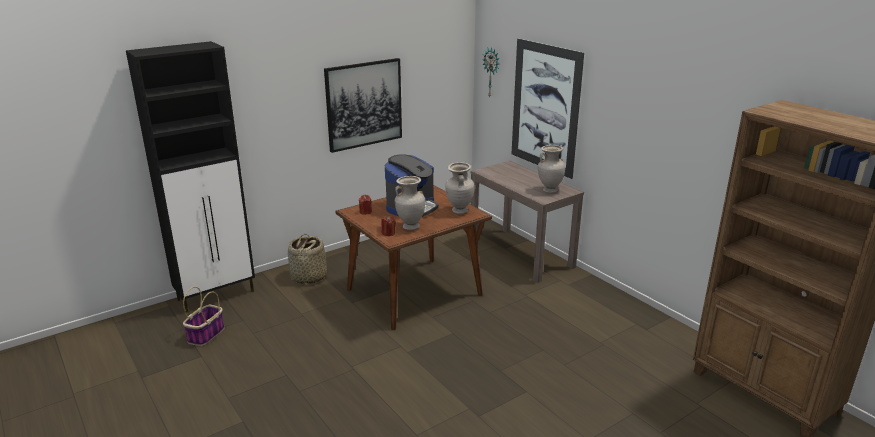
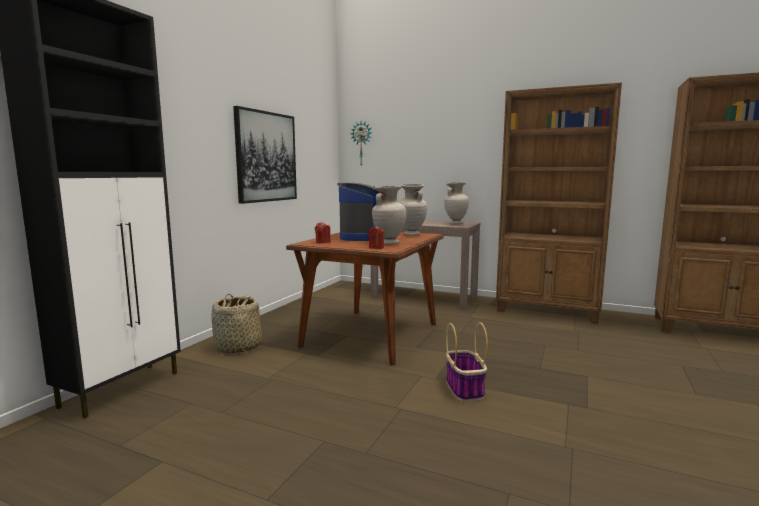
camera: 30 degrees left, 15 degrees down
(206, 335) = (146, 434): basket -> basket (465, 389)
(545, 107) = (427, 159): picture -> none
(617, 309) = (548, 311): none -> brown bookcase

